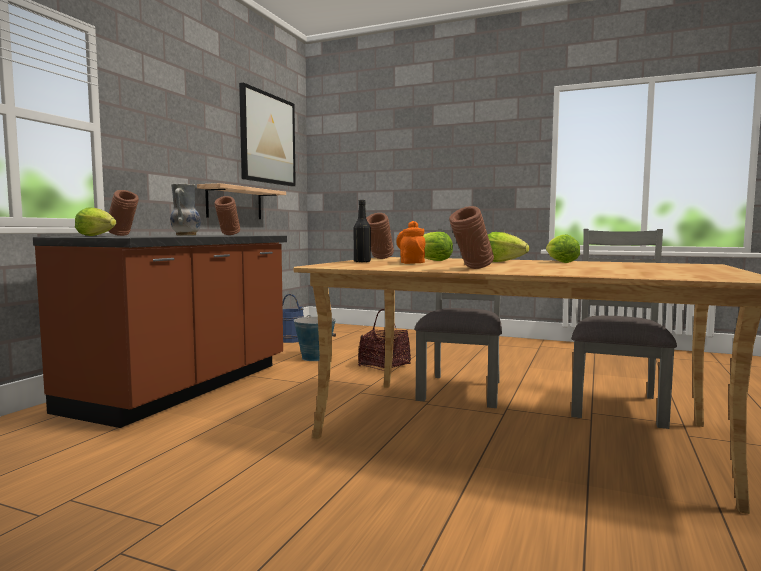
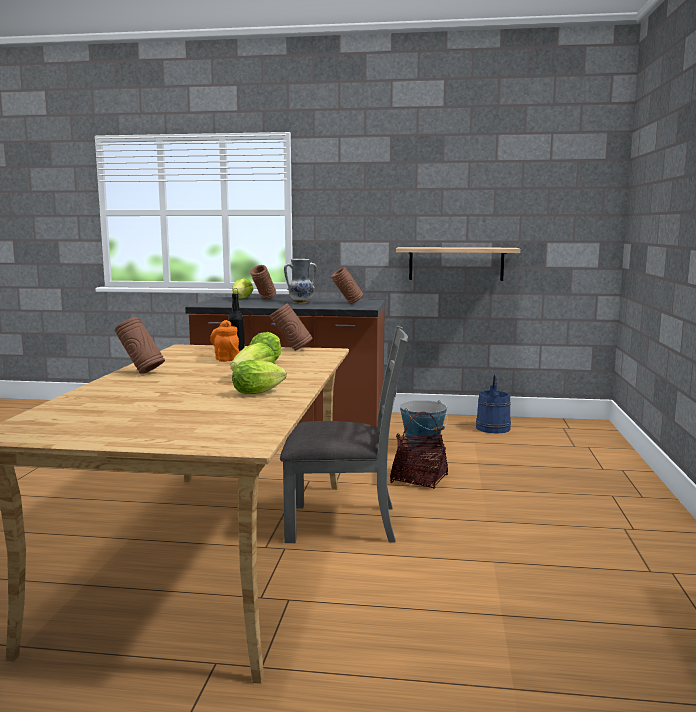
camera: 75 degrees right, 5 degrees up
(267, 139) = (526, 181): picture -> none
(411, 263) = (226, 359): orange teapot -> orange teapot turned 90 degrees counterclockwise
(616, 406) = (324, 620): grey chair -> none

